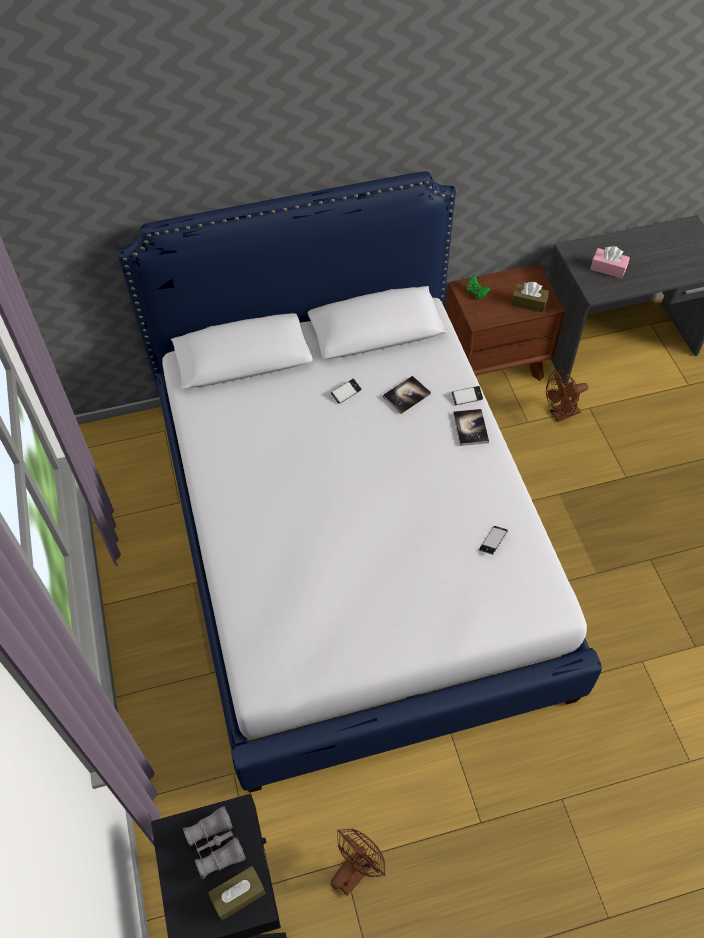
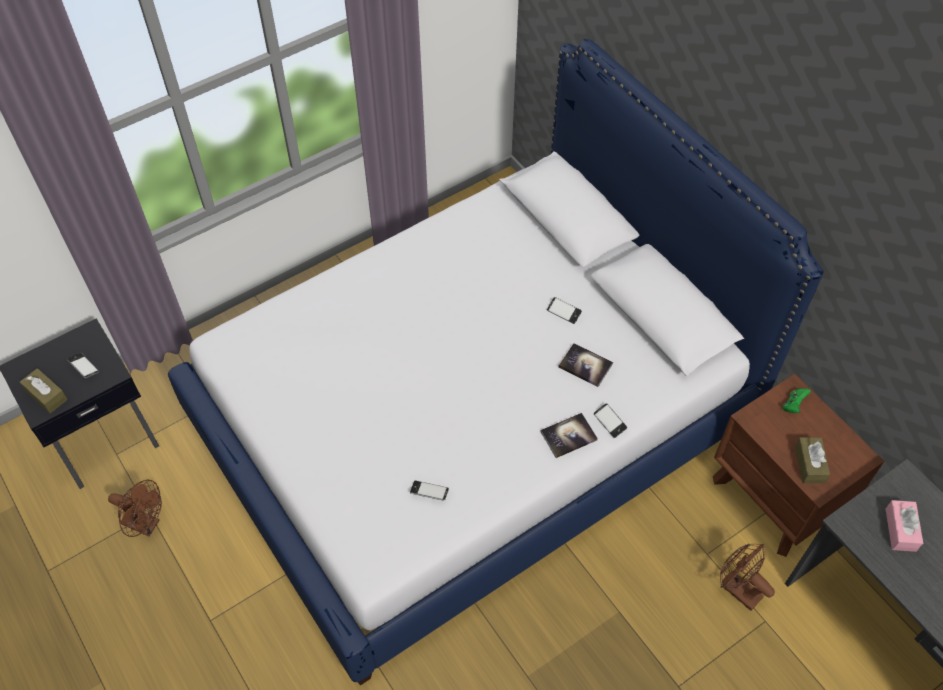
camera: 70 degrees right, 0 degrees up
(216, 845) = (84, 367): grey binoculars -> phone

